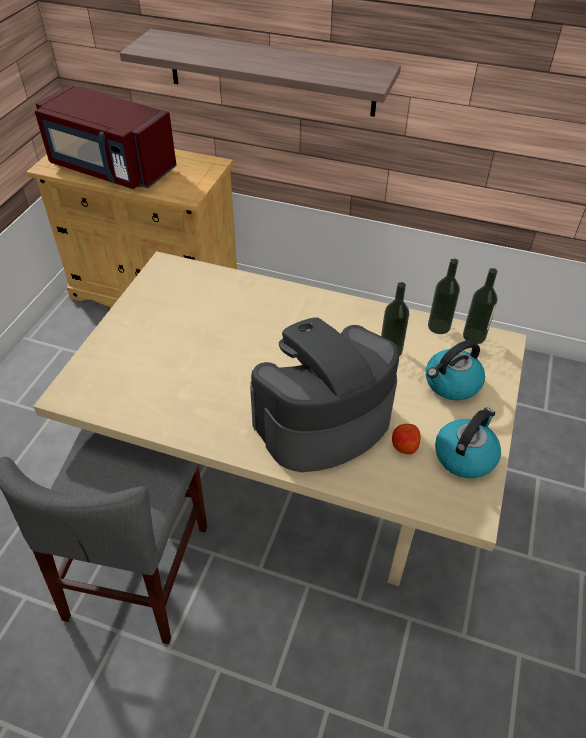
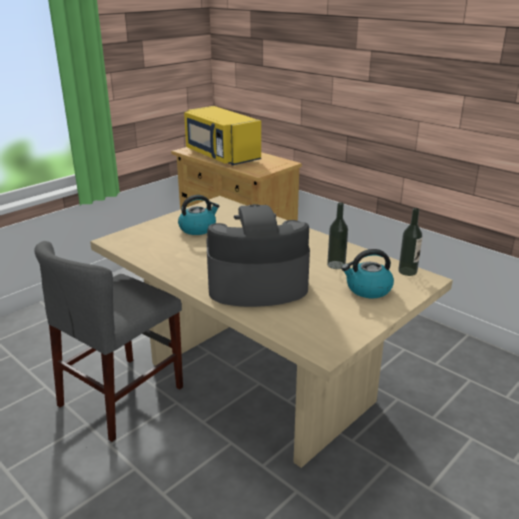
camera: 25 degrees right, 20 degrees down
(111, 168) = (221, 156): red microwave -> yellow microwave
(270, 73) = (331, 102): shelf -> none
(404, 446) = (304, 309): apple -> none
(439, 326) = (383, 261): bottle -> none
(465, 455) = (346, 324): kettle -> kettle (198, 228)

